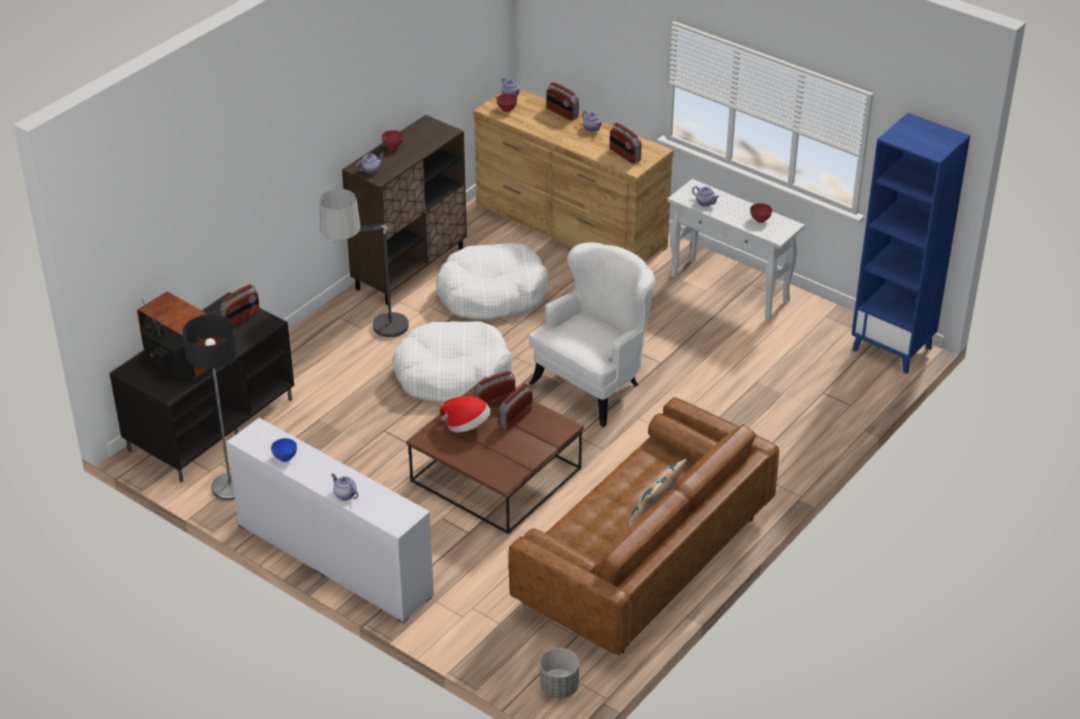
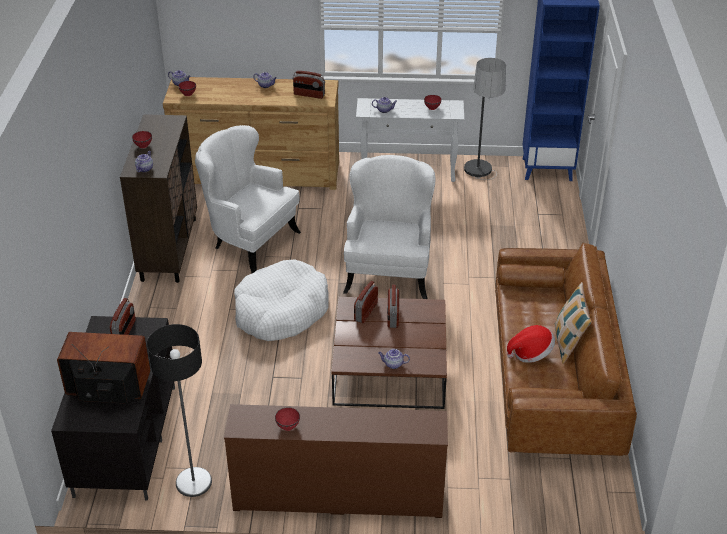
camera: 35 degrees left, 0 degrees up
(285, 458) = (288, 426): blue bowl -> red bowl
(334, 559) = (338, 496): white dresser -> brown dresser
(344, 495) = (368, 431): teapot -> teapot (393, 364)
(372, 342) = (195, 315): floor lamp -> floor lamp (480, 183)
(467, 426) = (364, 338): hat -> hat (531, 353)
(492, 294) = (250, 242): white dog bed -> white armchair
(559, 687) = (599, 503): grey planter -> none
(562, 113) = (232, 82): radio -> none

